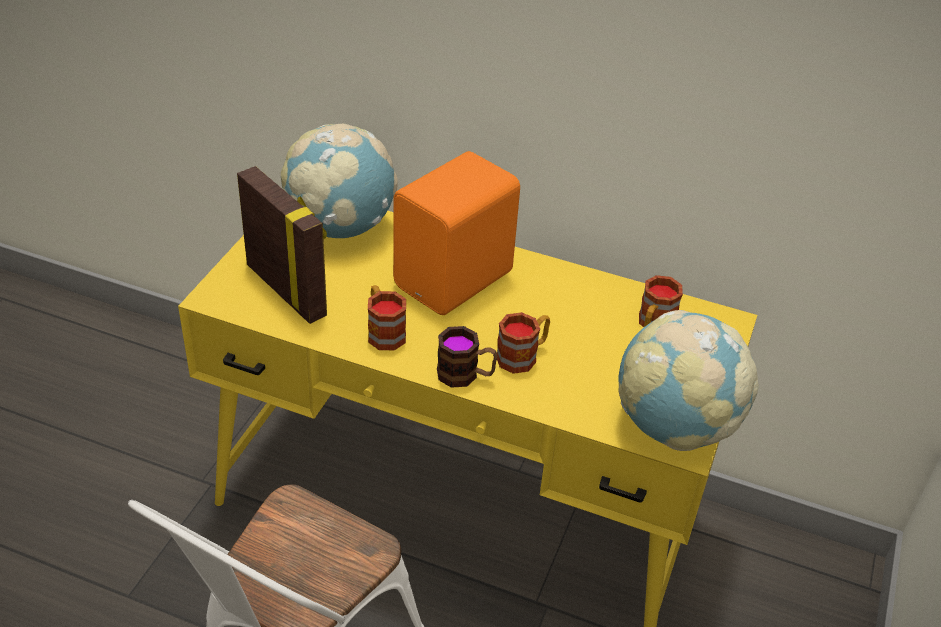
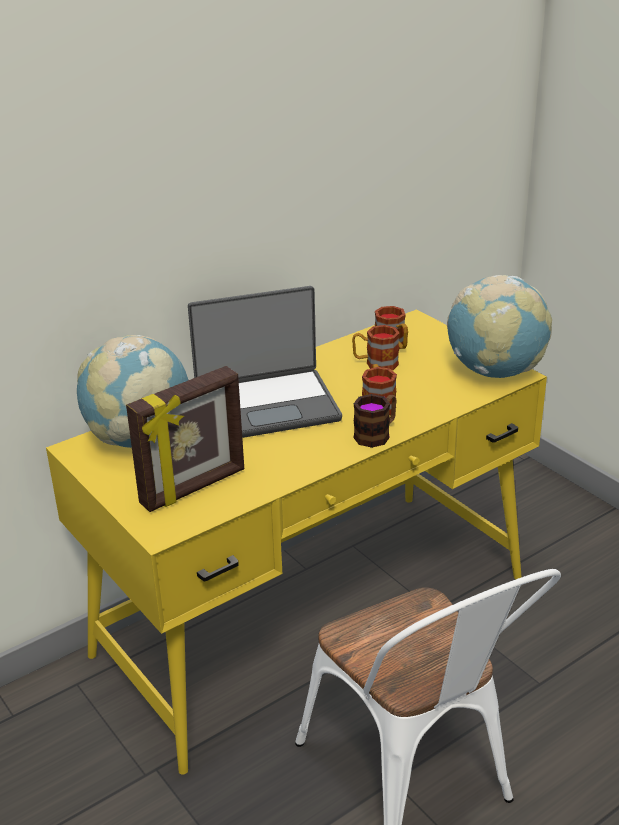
camera: 55 degrees left, 10 degrees down
(288, 290) = (194, 488): picture frame -> picture frame turned 150 degrees clockwise
(383, 331) = (293, 455): mug -> mug (375, 363)
(457, 280) = (267, 405): orange speaker -> laptop

